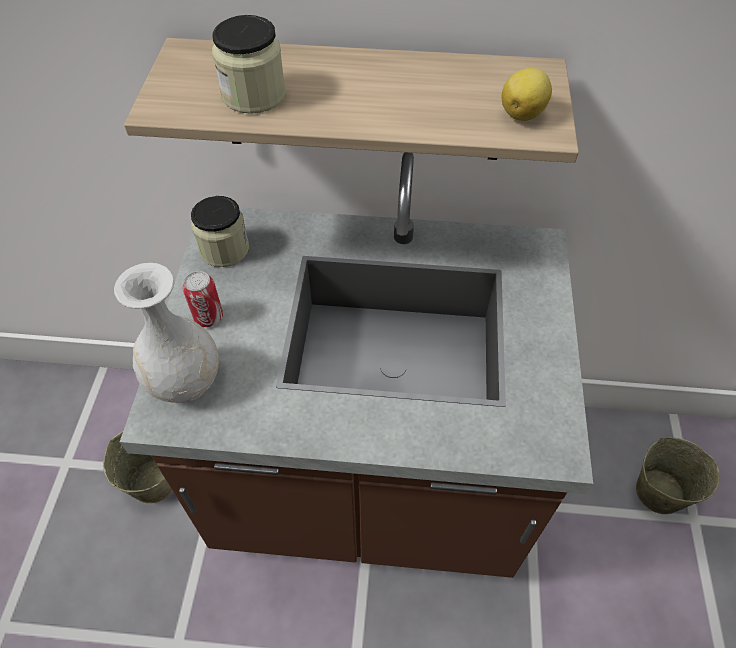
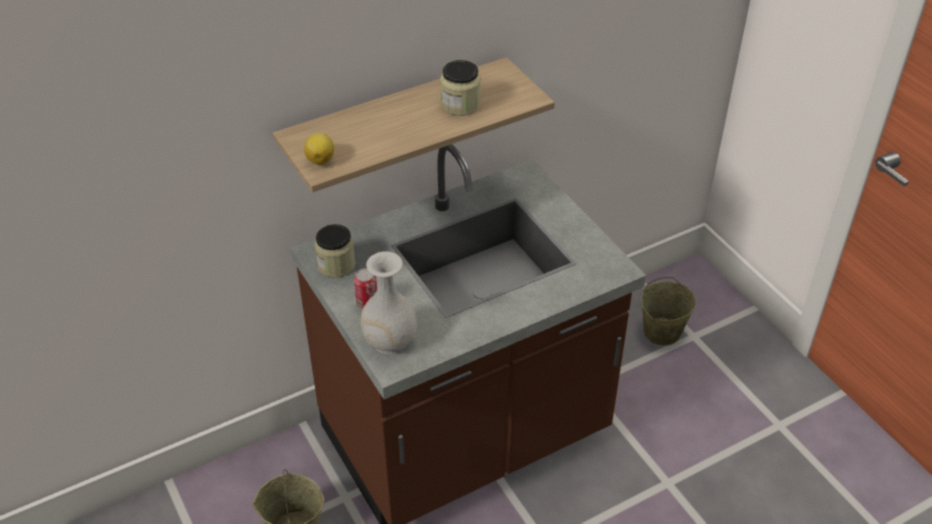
camera: 35 degrees left, 10 degrees down
(253, 95) = (365, 141): jar -> jar (460, 105)
(523, 113) = (512, 94): lemon -> lemon (321, 159)

